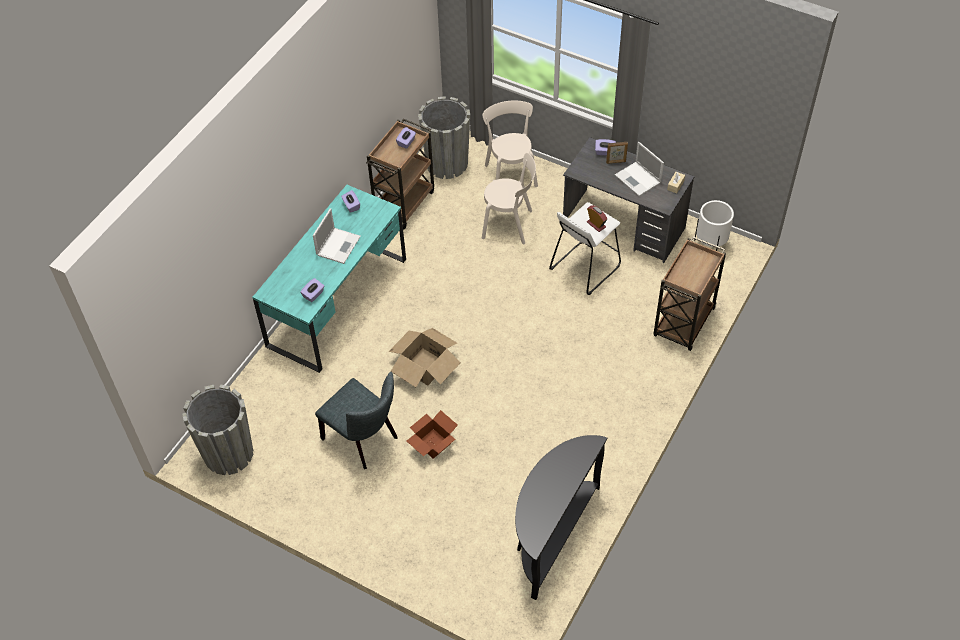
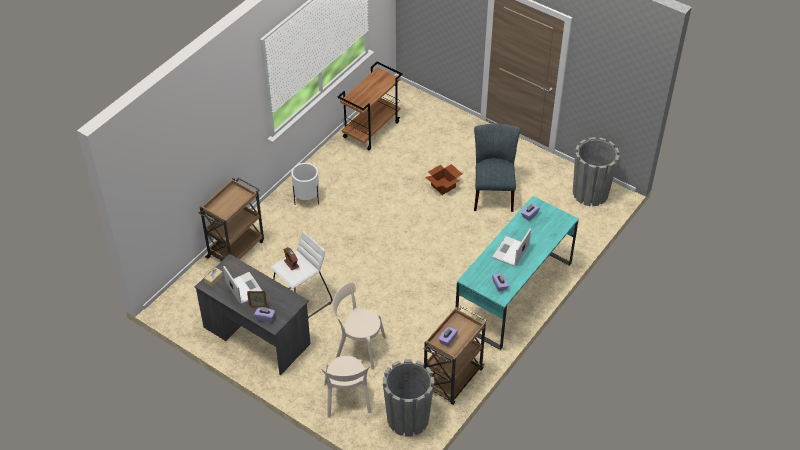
camera: 175 degrees left, 5 degrees down
(364, 439) = (493, 193): grey chair -> grey chair turned 45 degrees clockwise
(425, 366) = (445, 237): cardboard box -> none
(551, 534) = (371, 129): black console table -> brown cart
(710, 245) = (187, 310): white planter -> white planter (306, 199)

